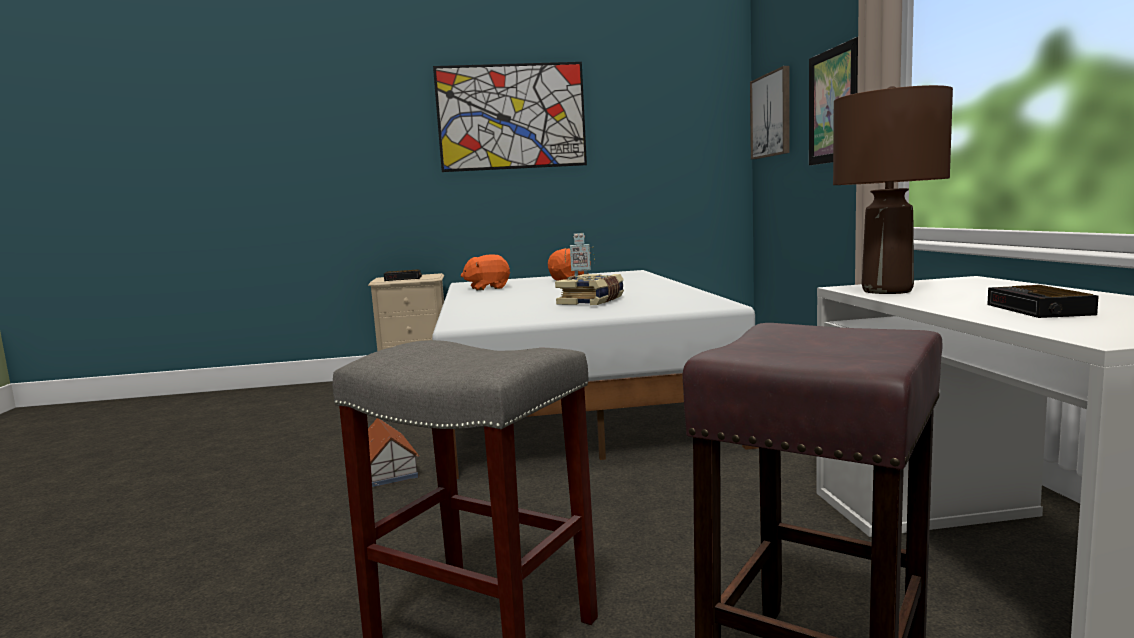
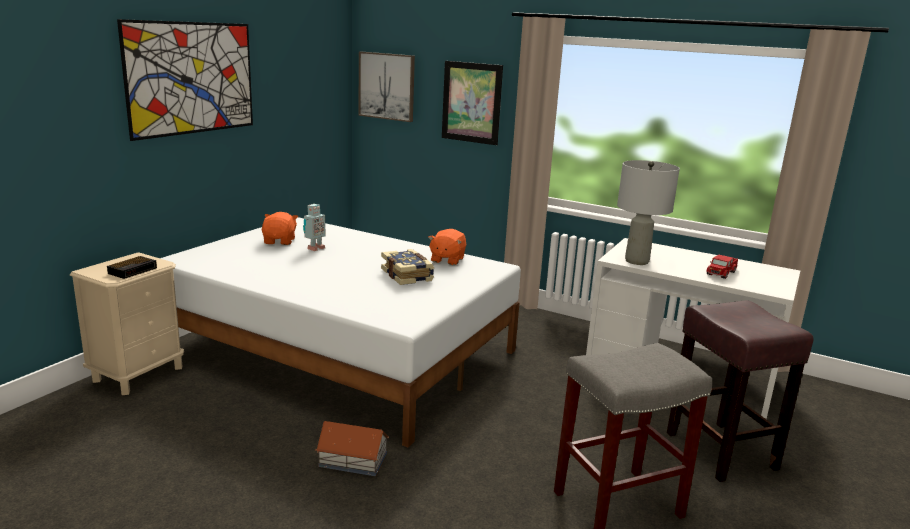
camera: 55 degrees left, 10 degrees up
(487, 288) = (240, 267): orange plush toy -> orange plush toy (447, 260)
(887, 291) = (636, 261): brown table lamp -> grey table lamp
(1040, 310) = (721, 273): alarm clock -> toy truck

